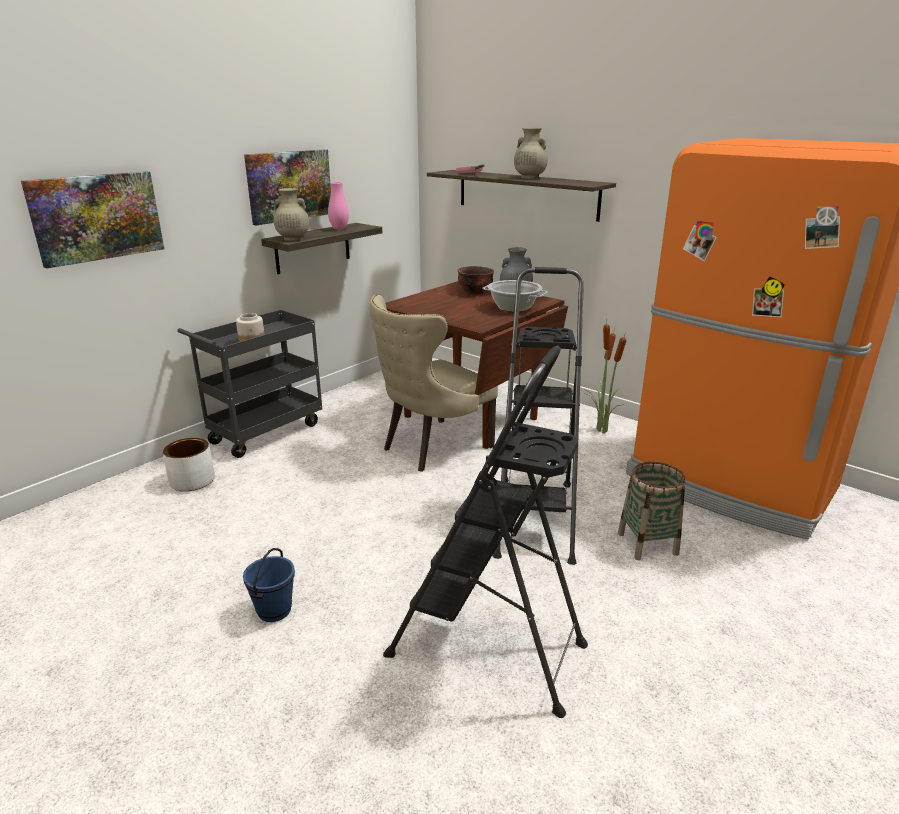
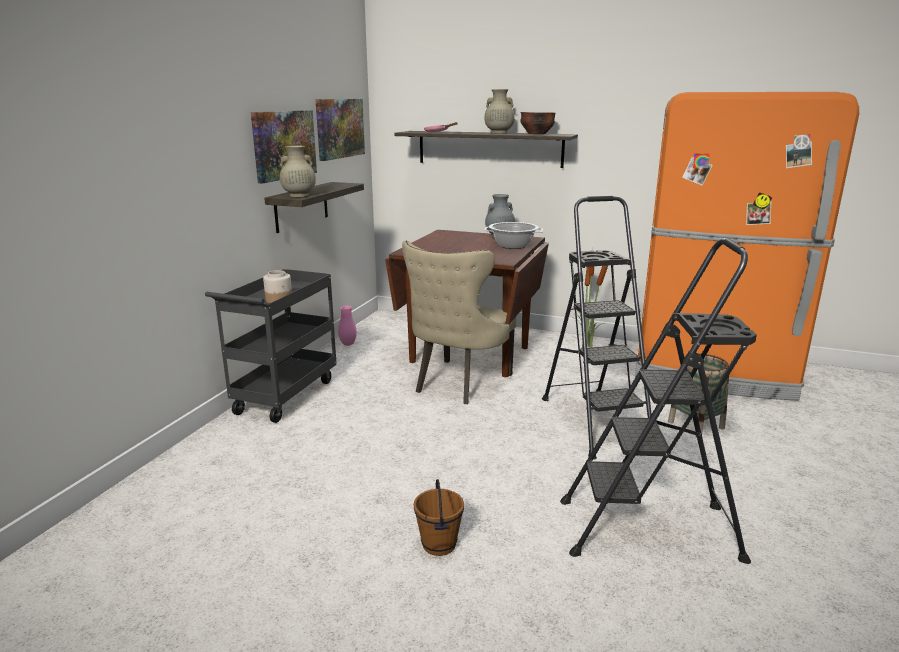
camera: 20 degrees left, 5 degrees down
(97, 217) = (135, 173): picture -> picture (339, 128)
(192, 481) = (245, 451): white planter -> none
(275, 611) = (439, 545): blue bucket -> brown bucket
(339, 229) = (327, 186): pink vase -> pink vase (348, 344)
(474, 292) = (462, 237): brown bowl -> brown bowl (536, 134)

